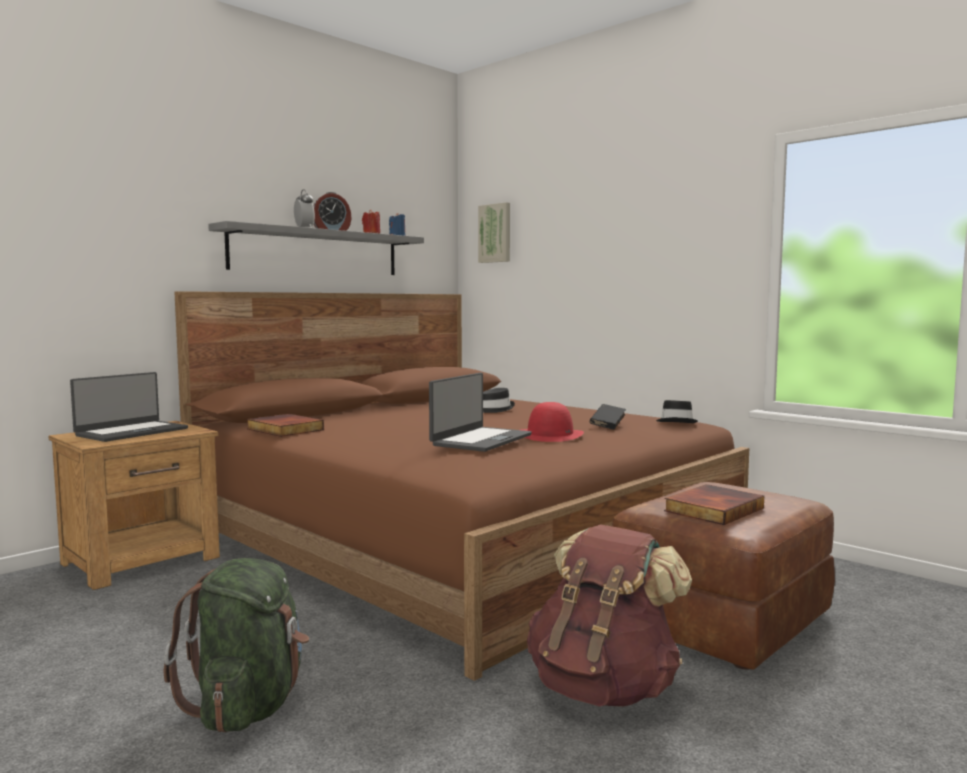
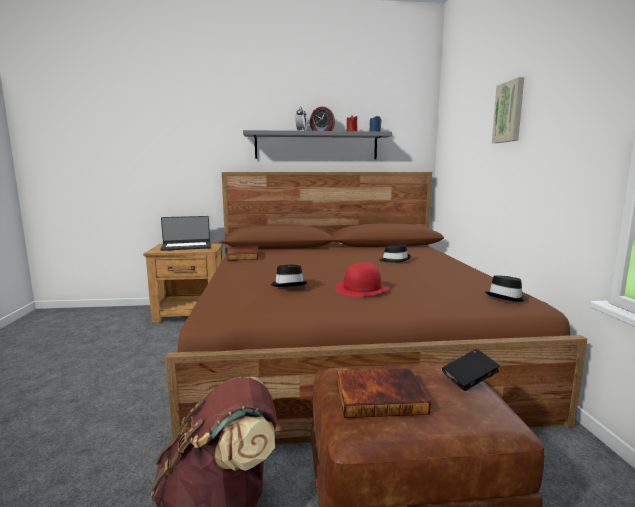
camera: 40 degrees right, 5 degrees up
(248, 705) = (80, 412): green backpack -> none
(480, 440) = (288, 284): laptop -> black hat
(495, 233) = (452, 125): picture -> picture (509, 112)
(607, 426) = (433, 289): black book -> black book (469, 380)

